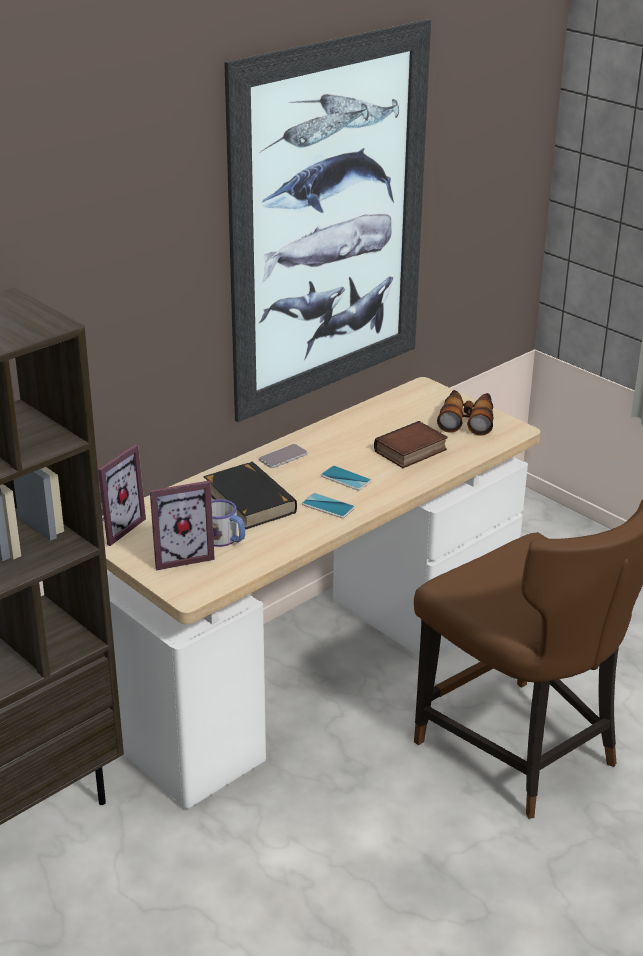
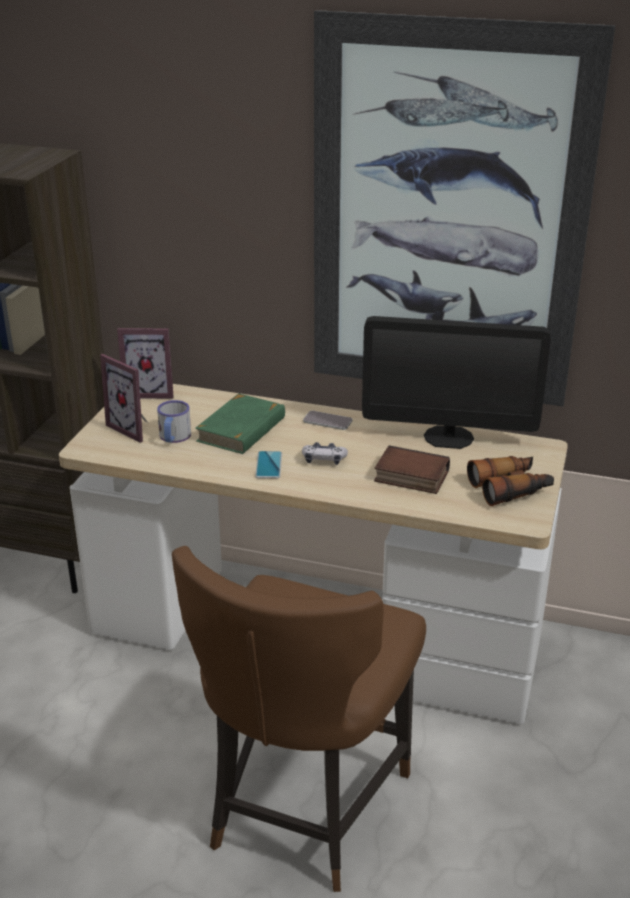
camera: 60 degrees right, 0 degrees up
(250, 500) = (242, 429): black book -> green book
(345, 479) = (324, 459): phone -> game controller
(368, 416) = (448, 437): none -> monitor

